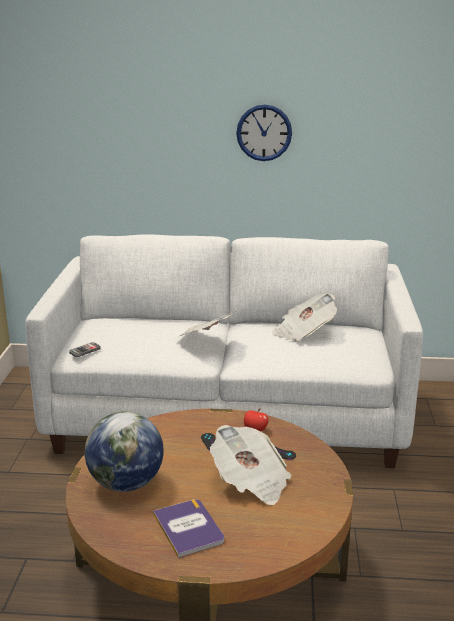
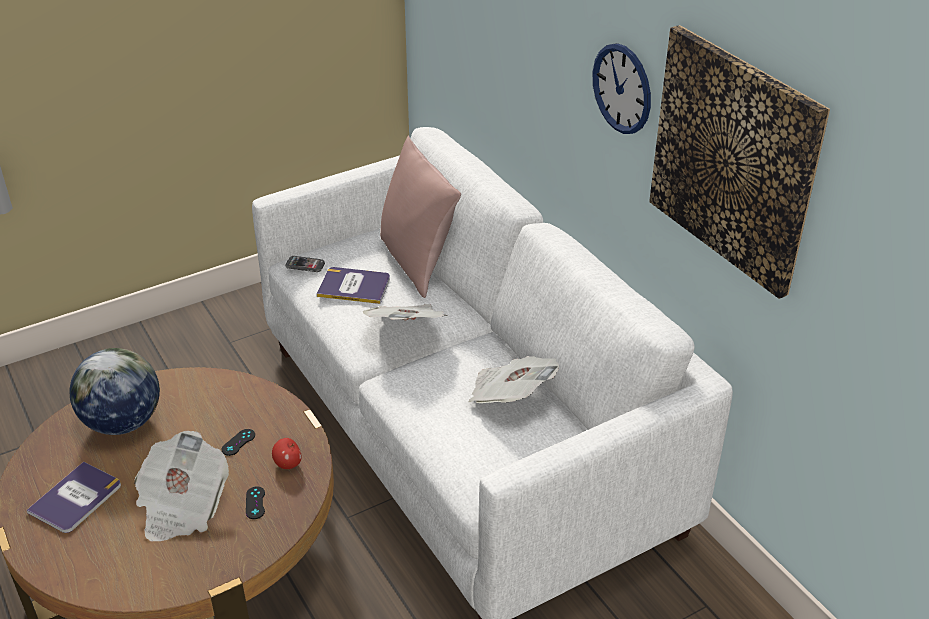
camera: 55 degrees right, 15 degrees up
(136, 342) = (354, 286): none -> book
(142, 319) = (417, 262): none -> pink pillow
(366, 132) = (734, 159): none -> picture

